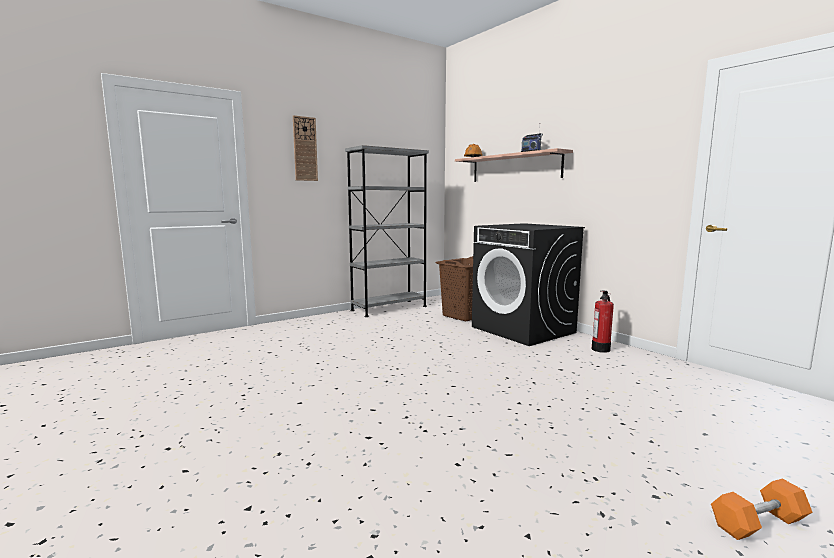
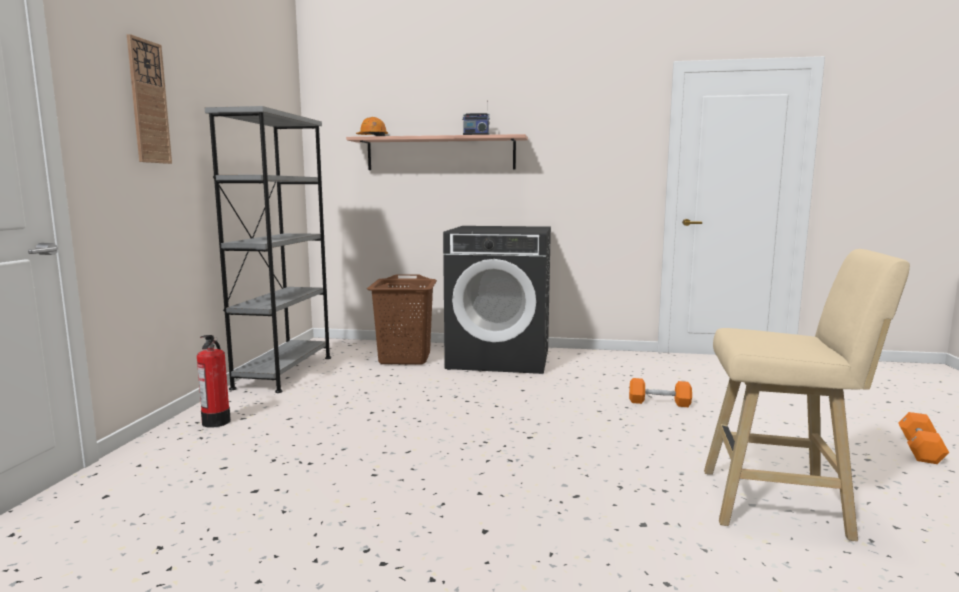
camera: 45 degrees left, 0 degrees up
(477, 475) = (781, 504): none -> beige stool
(568, 388) = (659, 402): none -> orange dumbbell
(601, 349) = (600, 359): fire extinguisher -> fire extinguisher (216, 422)

